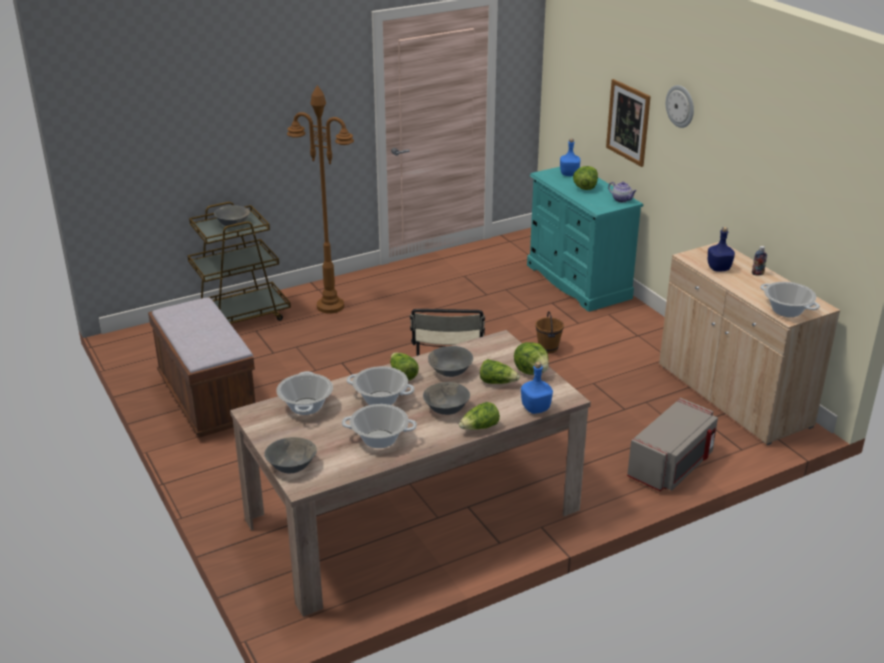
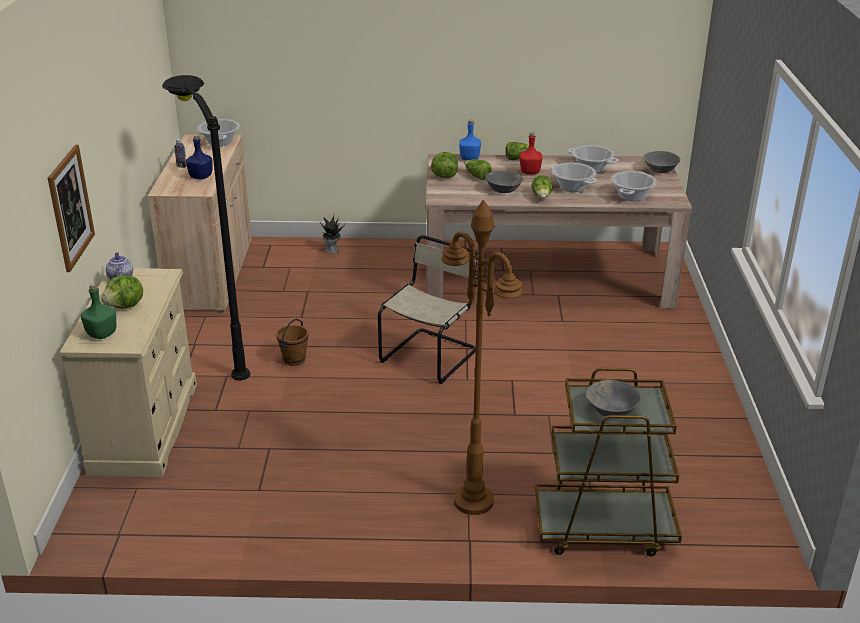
camera: 150 degrees left, 0 degrees up
(207, 400) = (681, 418): brown bench -> none
(447, 408) = (529, 172): grey bowl -> red bottle
(568, 174) = (102, 334): blue bottle -> green bottle
(578, 281) = (145, 427): turquoise dresser -> beige dresser
(615, 339) = (221, 347): none -> black floor lamp
(672, 465) = (332, 250): grey microwave -> potted plant
(680, 106) = (92, 118): wall clock -> none

